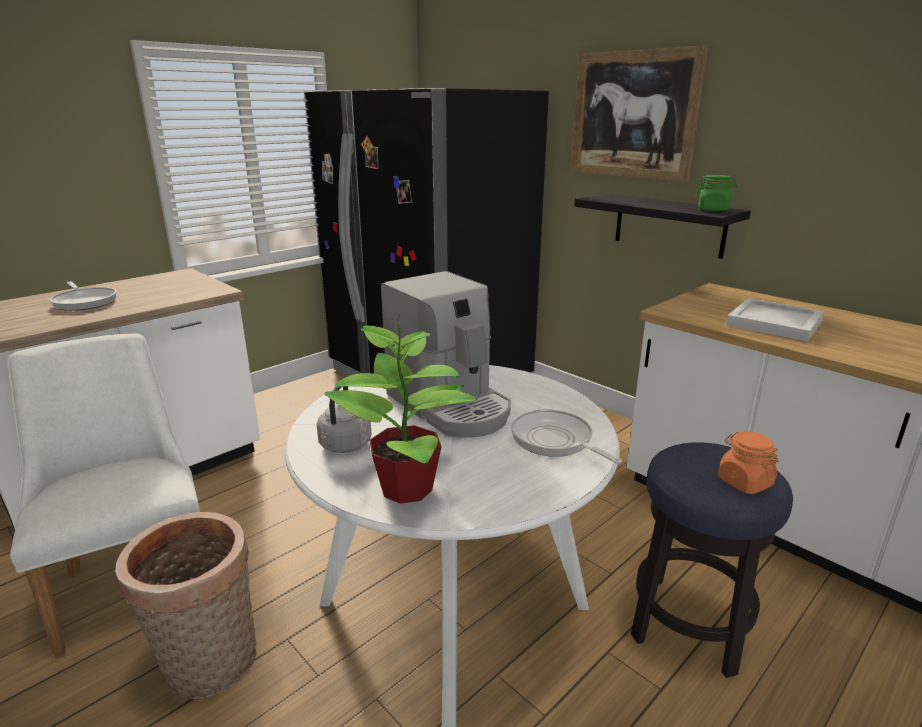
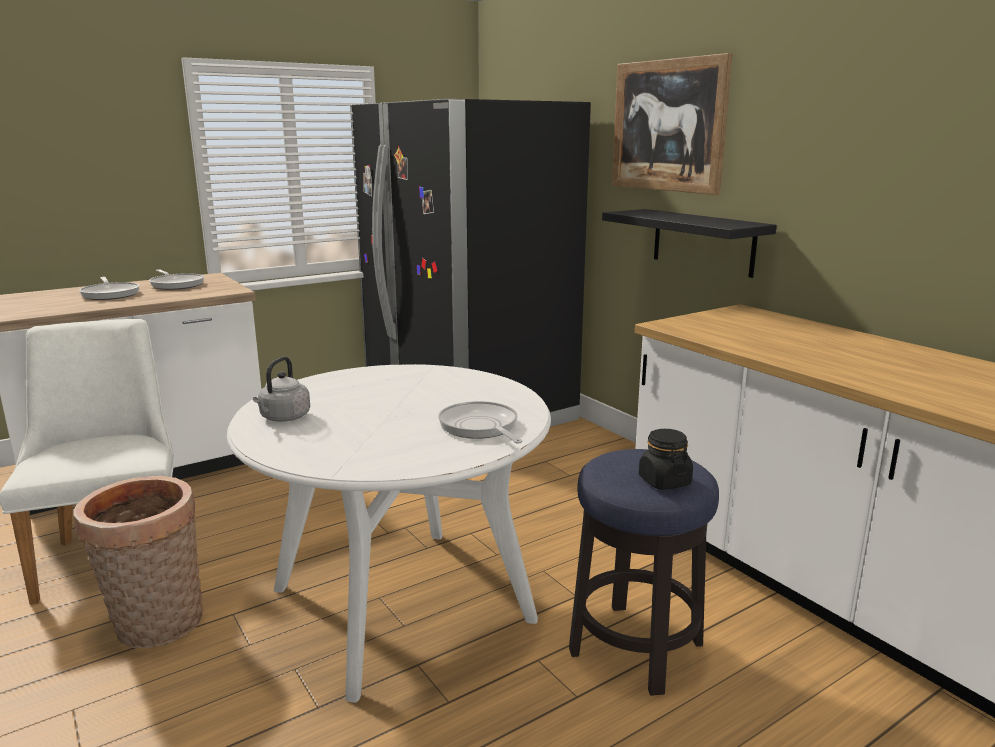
camera: 10 degrees right, 5 degrees down
(152, 285) = (176, 284): none -> frying pan
(408, 488) = (319, 450): potted plant -> none
(450, 406) = (402, 396): coffee machine -> none
(713, 210) = (733, 223): green jar -> none
(744, 482) = (664, 481): orange jar -> black jar
(776, 323) = (771, 339): white tray -> none

